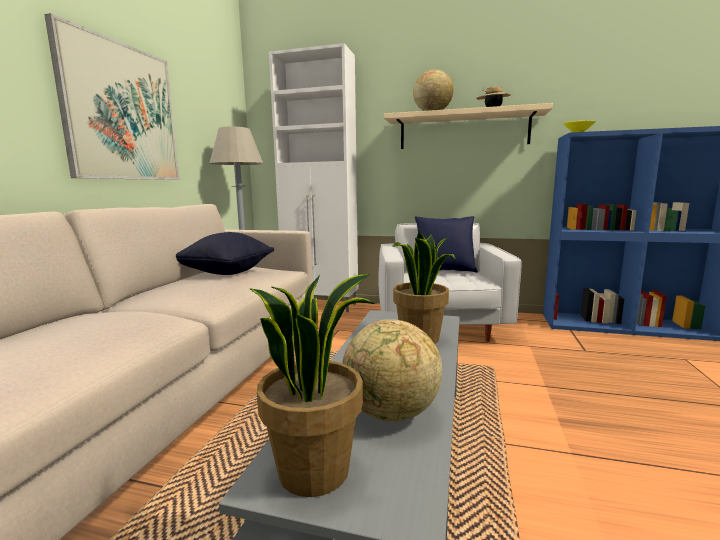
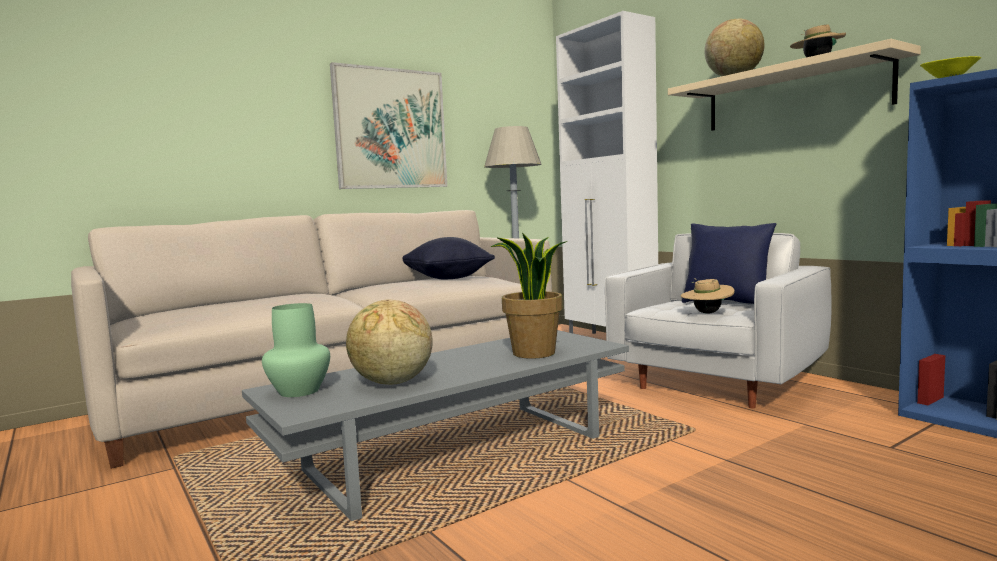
camera: 40 degrees right, 5 degrees down
(315, 469) = (299, 391): potted plant -> green vase
(462, 281) = (707, 313): none -> beige hat

